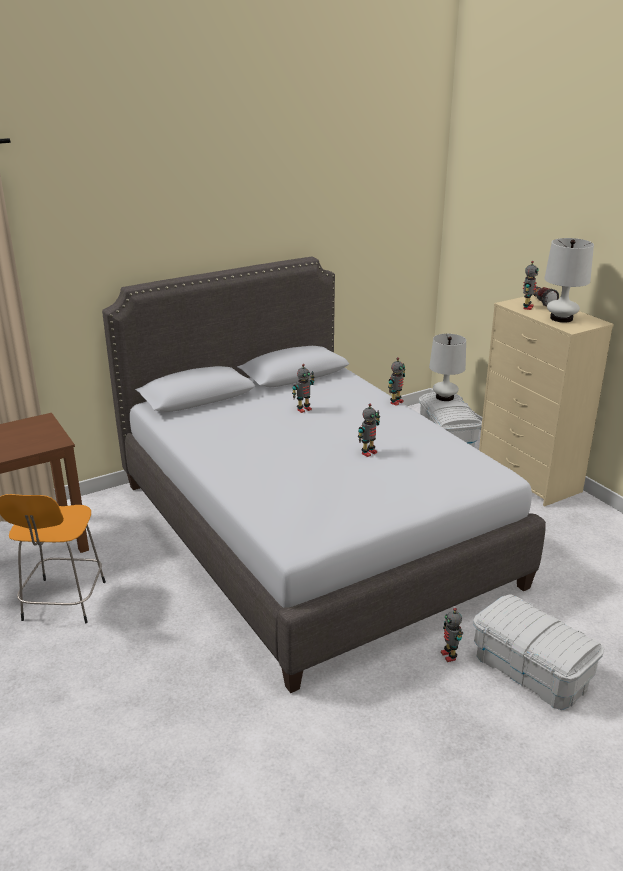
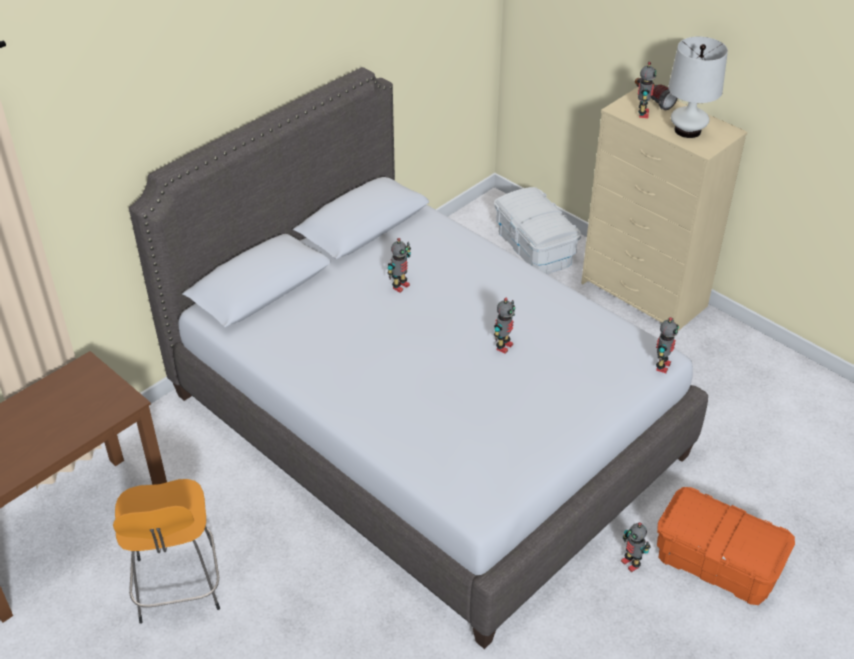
camera: 15 degrees left, 15 degrees up
(395, 402) = (503, 254): toy robot -> toy robot (661, 366)
(444, 397) = (527, 199): white table lamp -> none
(530, 670) = (716, 563): white storage box -> orange storage box

